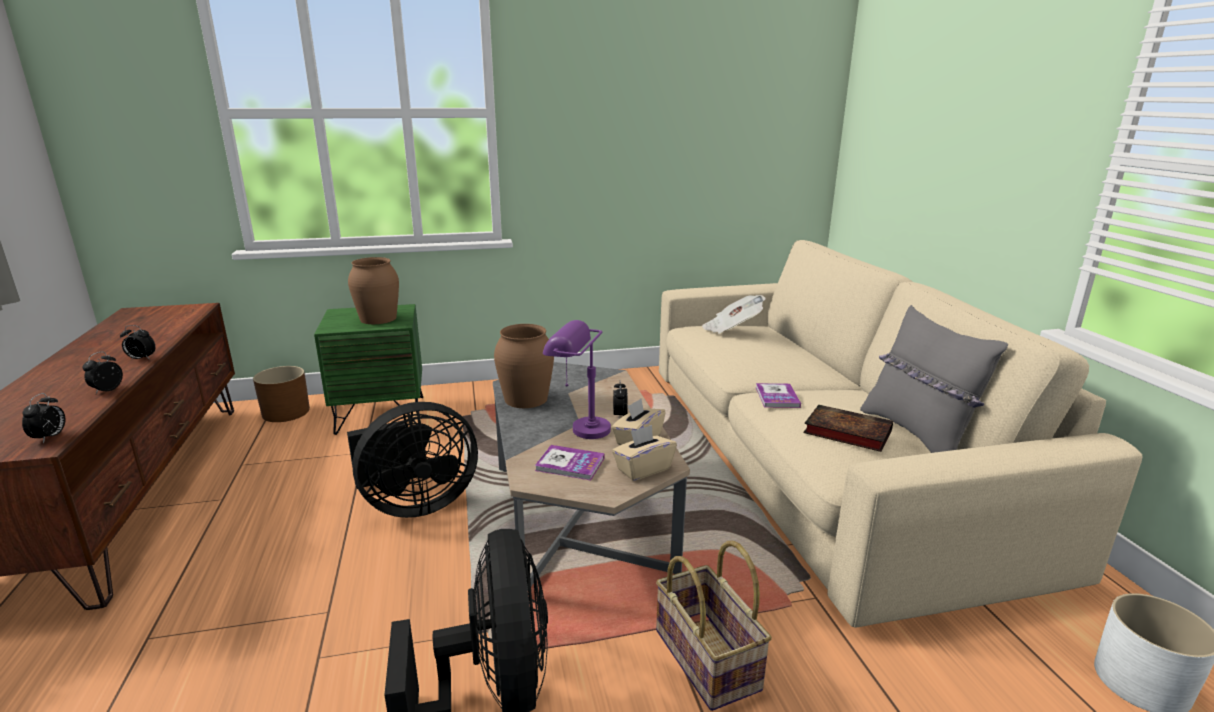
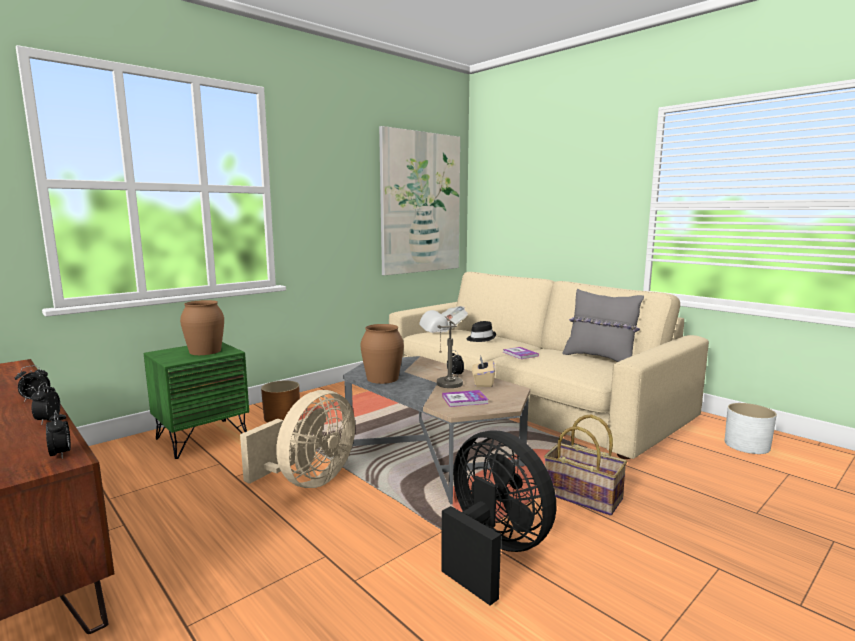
camera: 30 degrees left, 10 degrees down
(286, 412) = (103, 456): brown planter -> brown planter (282, 417)
(415, 504) = (308, 481): black fan -> beige fan
(578, 428) = (440, 385): purple table lamp -> grey table lamp
(643, 469) = (507, 393): beige tissue box -> none
(747, 125) = (421, 203): none -> picture
(759, 353) = (480, 338): none -> black hat
(845, 432) = (574, 361): book -> none

